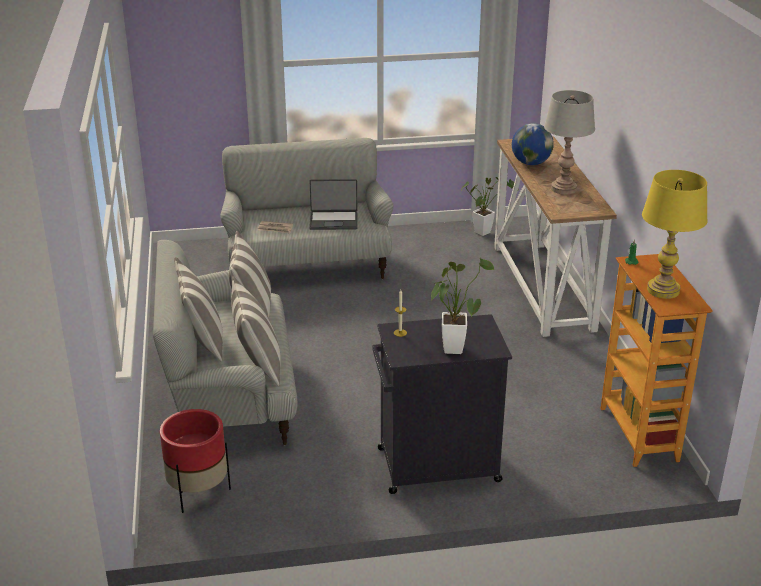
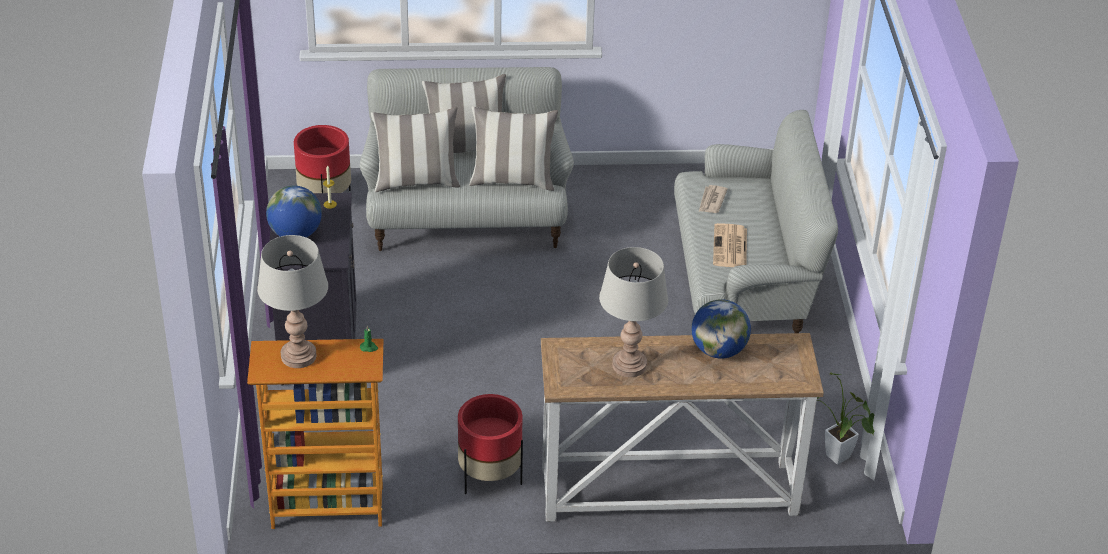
camera: 95 degrees right, 10 degrees up
(333, 221) = (730, 247): laptop -> newspaper
(453, 346) = (295, 234): potted plant -> globe
(564, 359) = (489, 477): none -> red planter
(663, 290) = (298, 356): yellow table lamp -> grey table lamp

